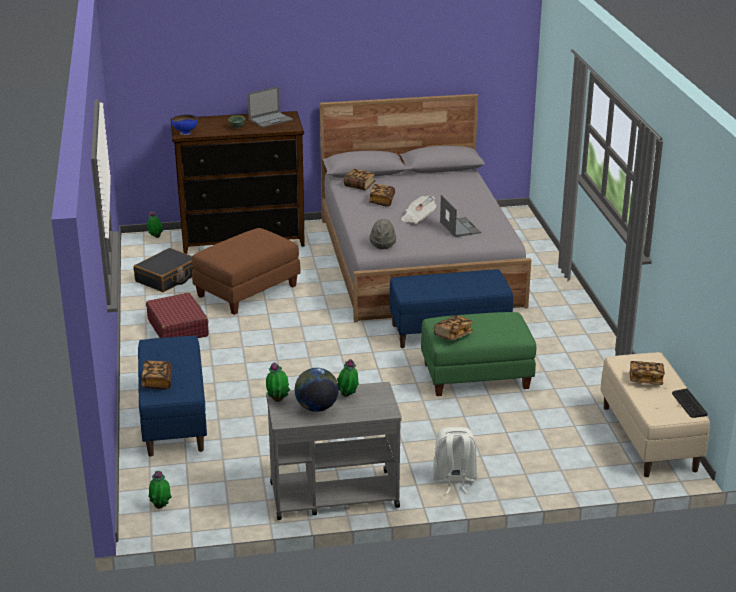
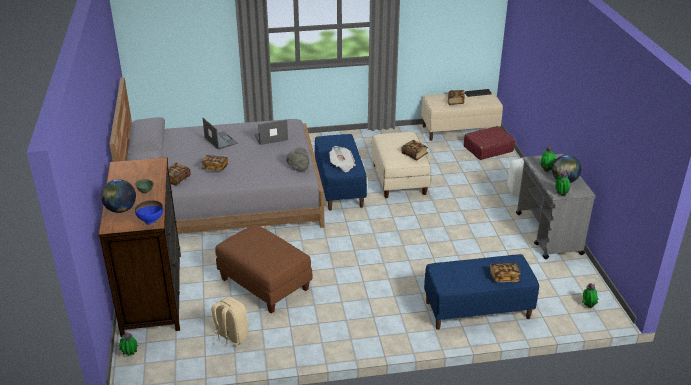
camera: 90 degrees left, 5 degrees up
(167, 278) = (230, 337): black suitcase -> beige backpack
(178, 328) = (331, 321): red suitcase -> red suitcase (488, 149)
(208, 121) = (120, 209): none -> globe
(271, 119) = (130, 174): laptop -> laptop (220, 140)
(418, 218) = (255, 152): newspaper -> newspaper (342, 165)
(476, 375) = (398, 179): green ottoman -> beige ottoman

